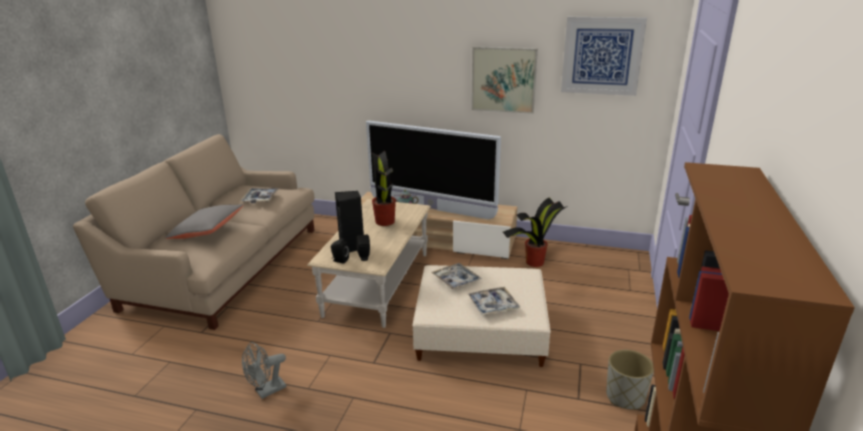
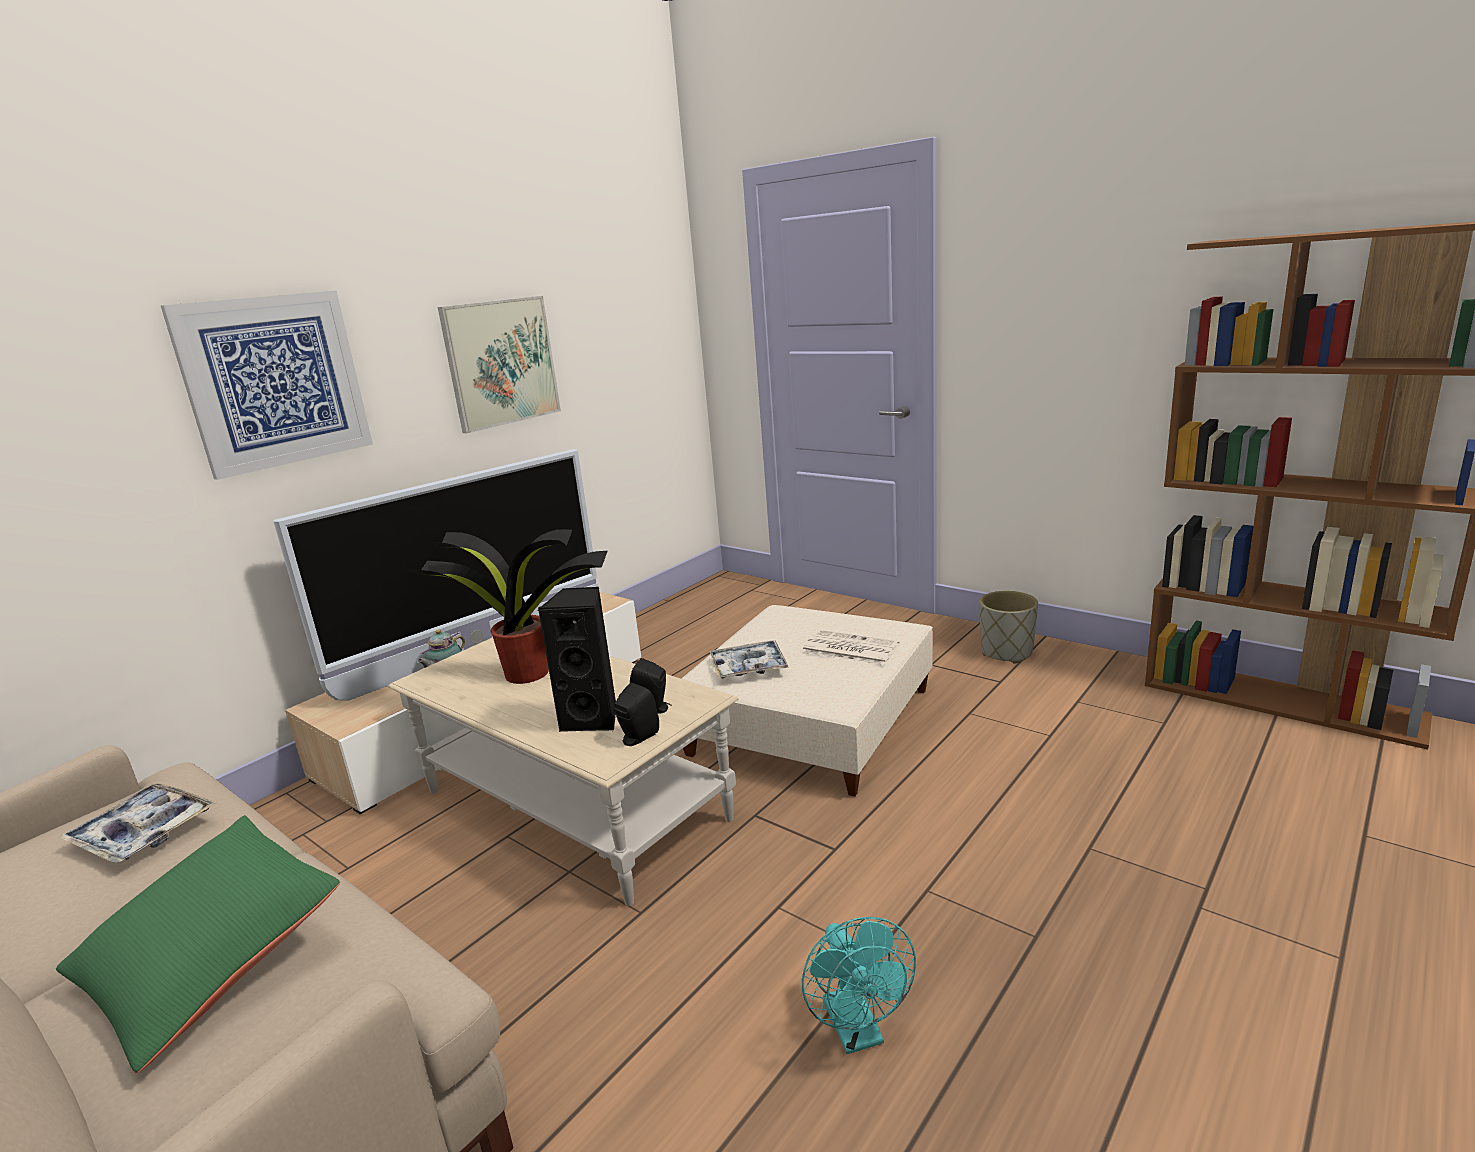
camera: 65 degrees left, 5 degrees down
(207, 231) = (211, 959): grey pillow -> green pillow
(266, 391) = (858, 1032): grey fan -> turquoise fan
(493, 305) = (848, 649): tray -> newspaper
(534, 262) = (669, 643): potted plant -> none
(602, 56) = (619, 296): picture -> picture (275, 381)

